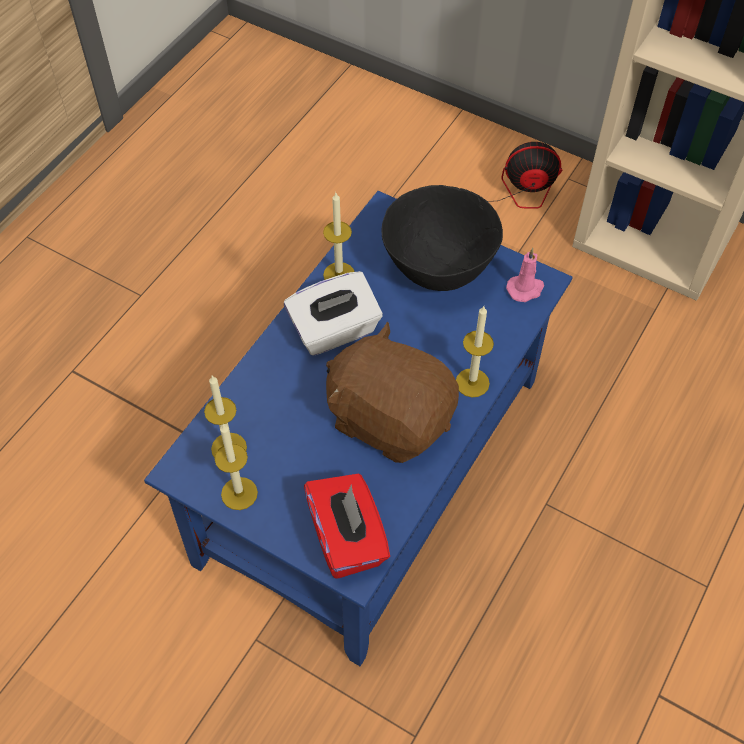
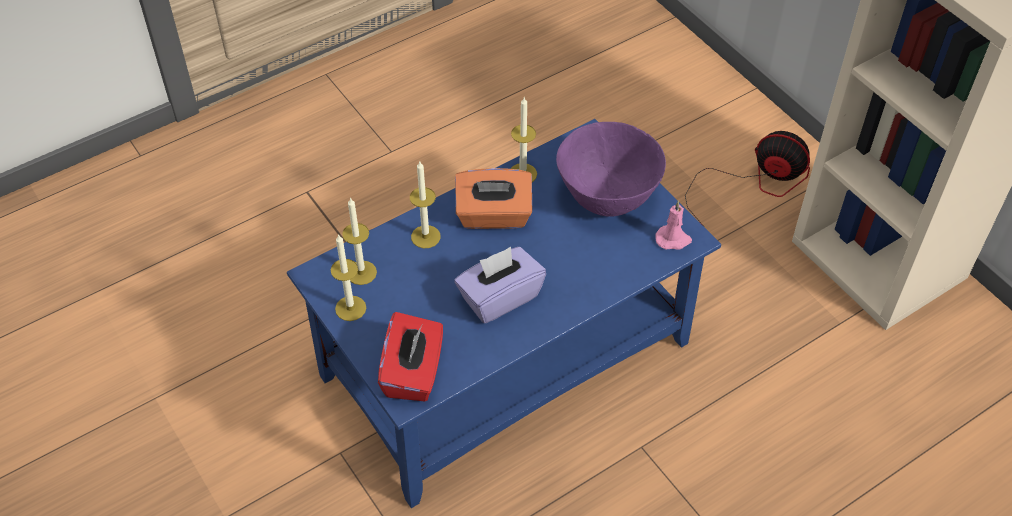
camera: 25 degrees right, 5 degrees down
(334, 331) = (494, 216): white tissue box -> orange tissue box
(390, 417) = (499, 297): brown plush toy -> purple tissue box
(438, 269) = (608, 197): black bowl -> purple bowl
(472, 382) = (582, 296): candle -> candle (425, 236)

